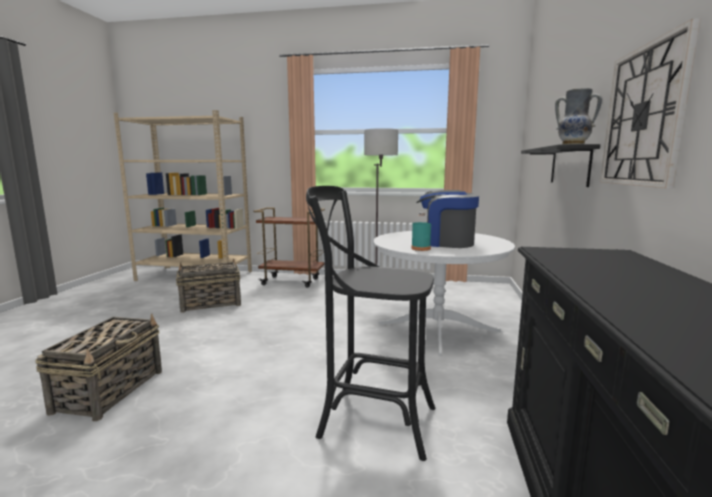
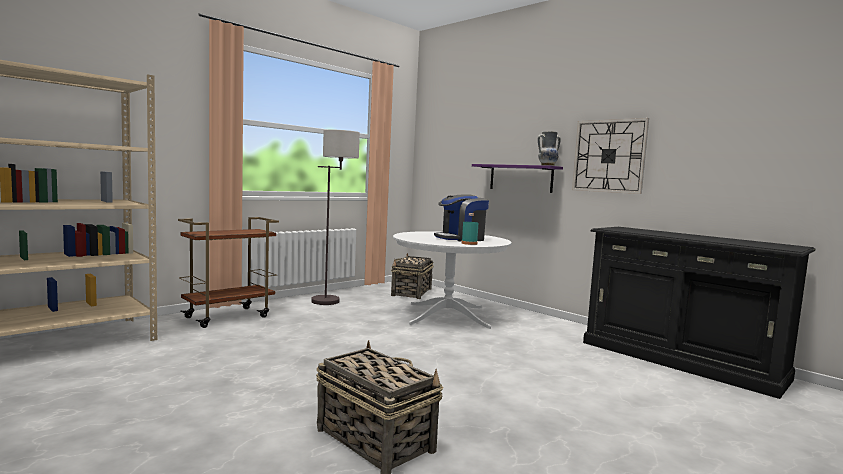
camera: 55 degrees left, 5 degrees down
(210, 303) = (204, 359): basket -> basket (411, 292)
(372, 420) = (548, 366): black stool -> none
(570, 166) = (520, 178): black shelf -> purple shelf

